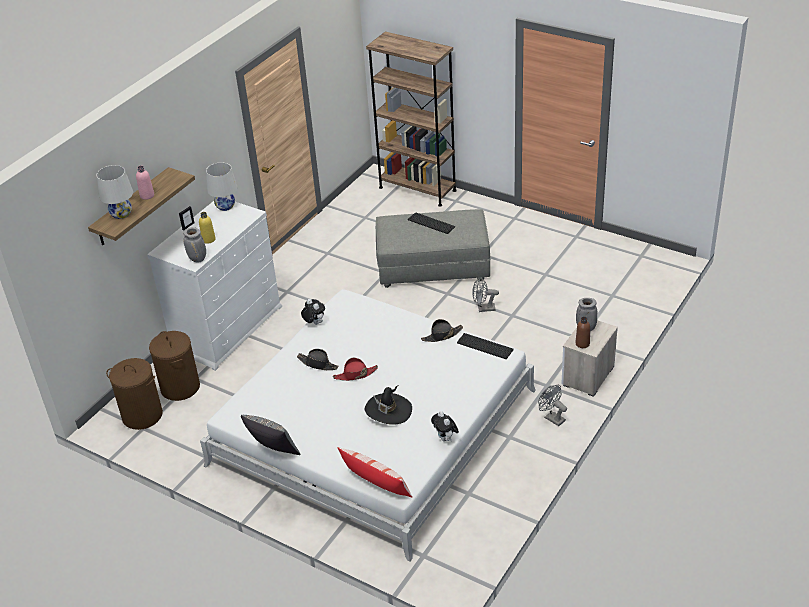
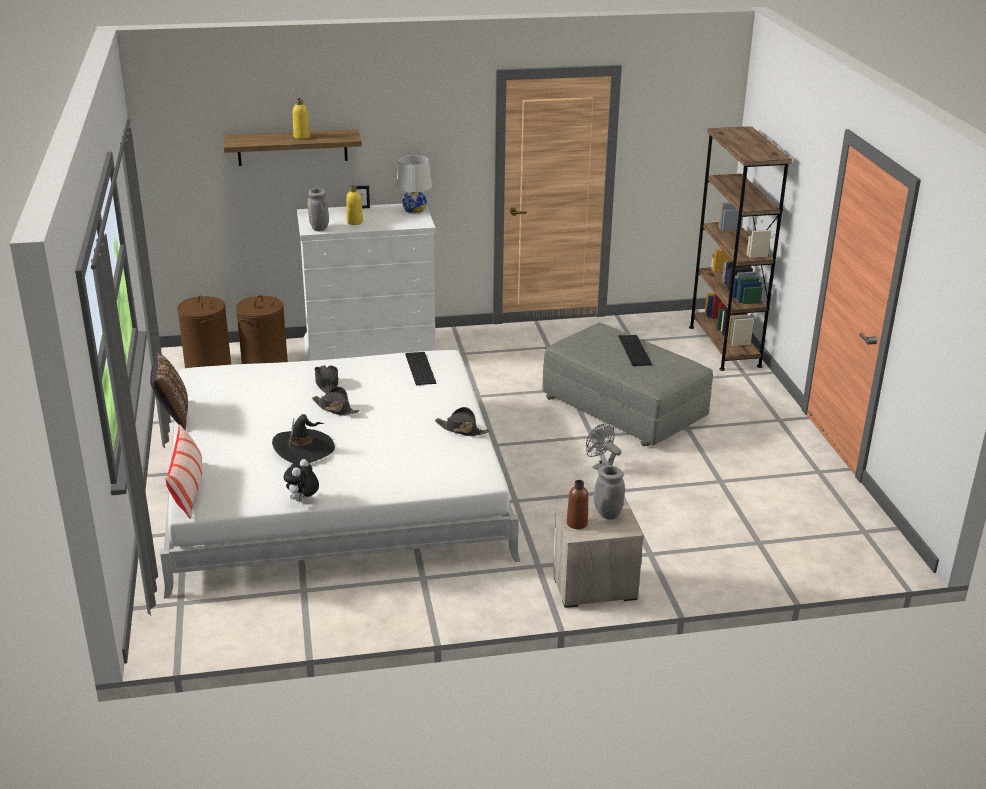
camera: 45 degrees right, 10 degrees down
(121, 214) = (260, 138): white table lamp -> none
(147, 195) = (301, 137): pink bottle -> yellow bottle
(273, 453) = (173, 416): grey pillow -> brown pillow
(314, 323) = (384, 357): plush toy -> none
(355, 374) = (335, 408): red hat -> black hat
(484, 346) = (478, 461): keyboard -> keyboard (419, 368)
(552, 418) = (489, 593): grey fan -> none

